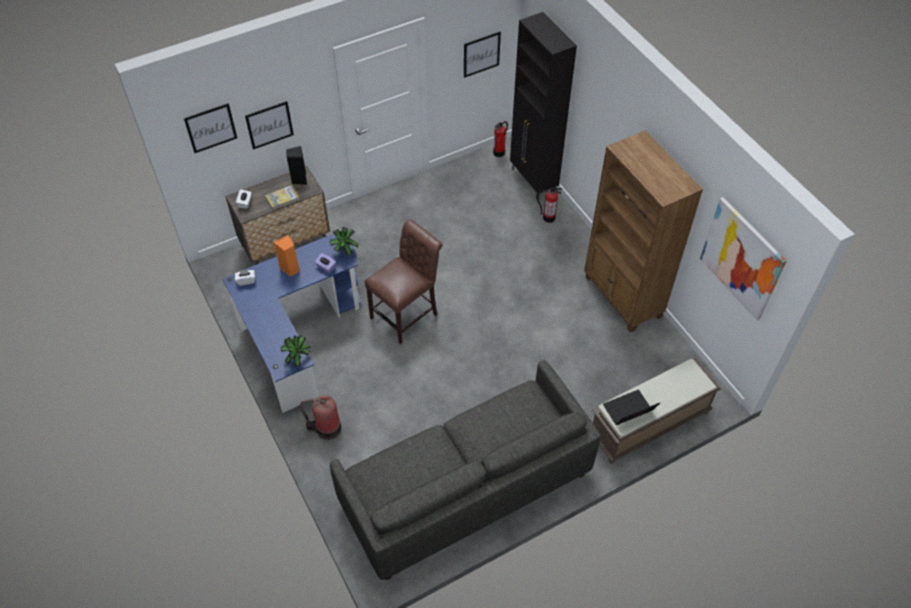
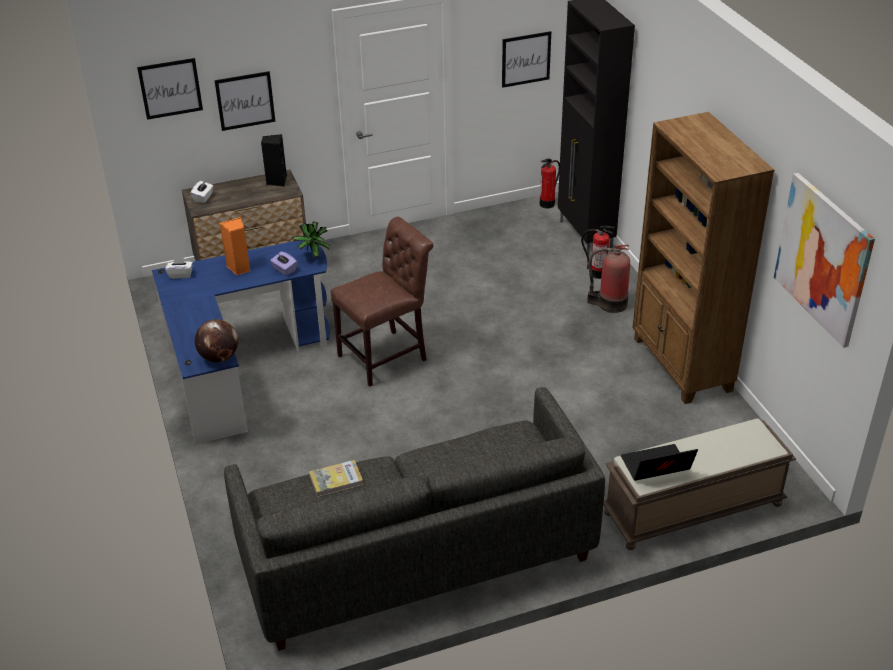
camera: 10 degrees right, 15 degrees down
(282, 198) = (250, 197): book -> book (336, 480)
(297, 359) = (219, 357): potted plant -> globe
(326, 428) = (247, 467): fire extinguisher -> fire extinguisher (610, 304)

